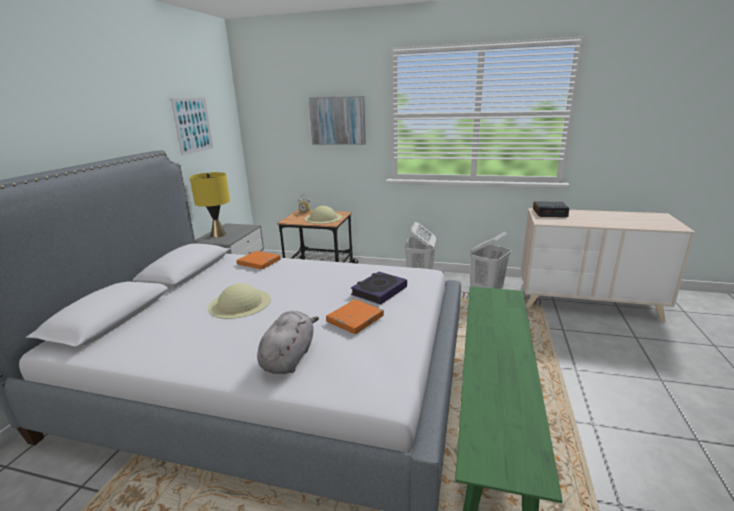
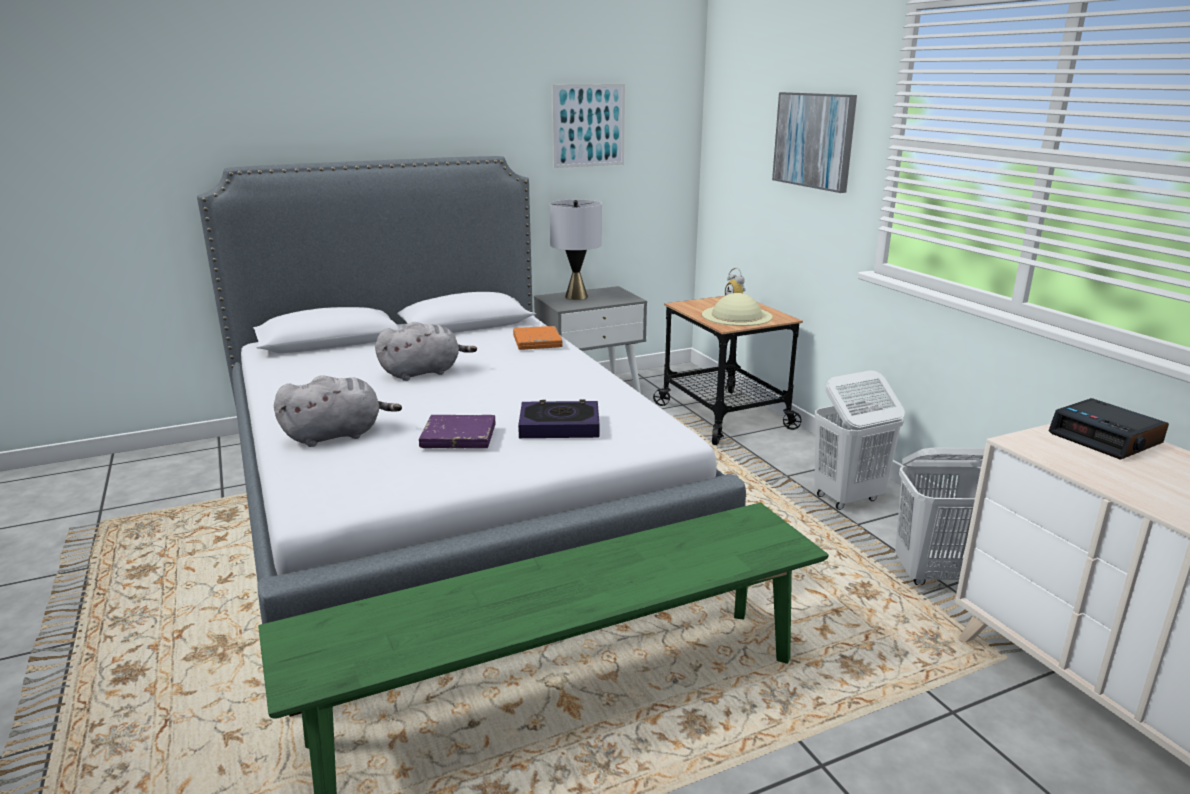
camera: 50 degrees right, 0 degrees up
(218, 234) = (576, 296): yellow table lamp -> grey table lamp
(239, 303) = (424, 372): beige hat -> grey plush toy
(355, 319) = (458, 437): orange book -> purple book

